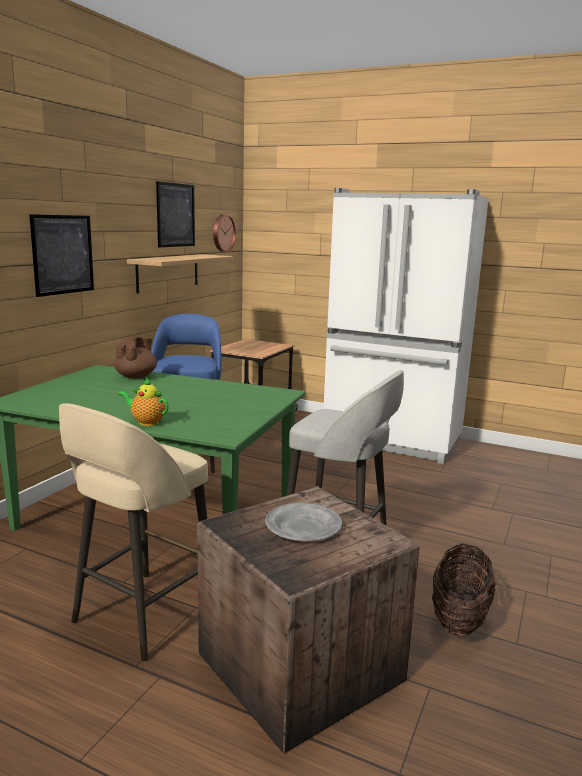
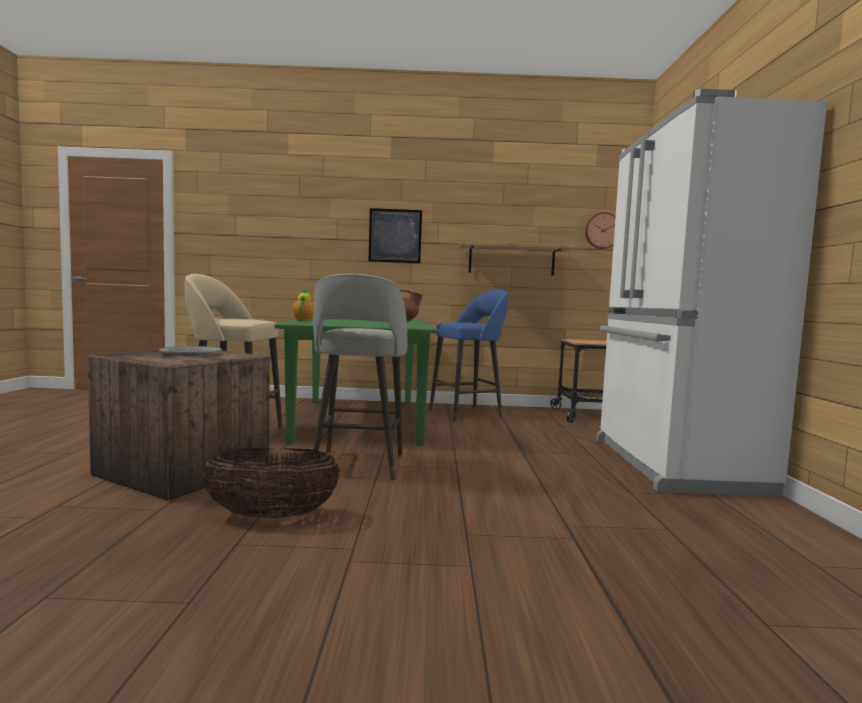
camera: 65 degrees right, 10 degrees down
(176, 215) = (527, 212): picture -> none

